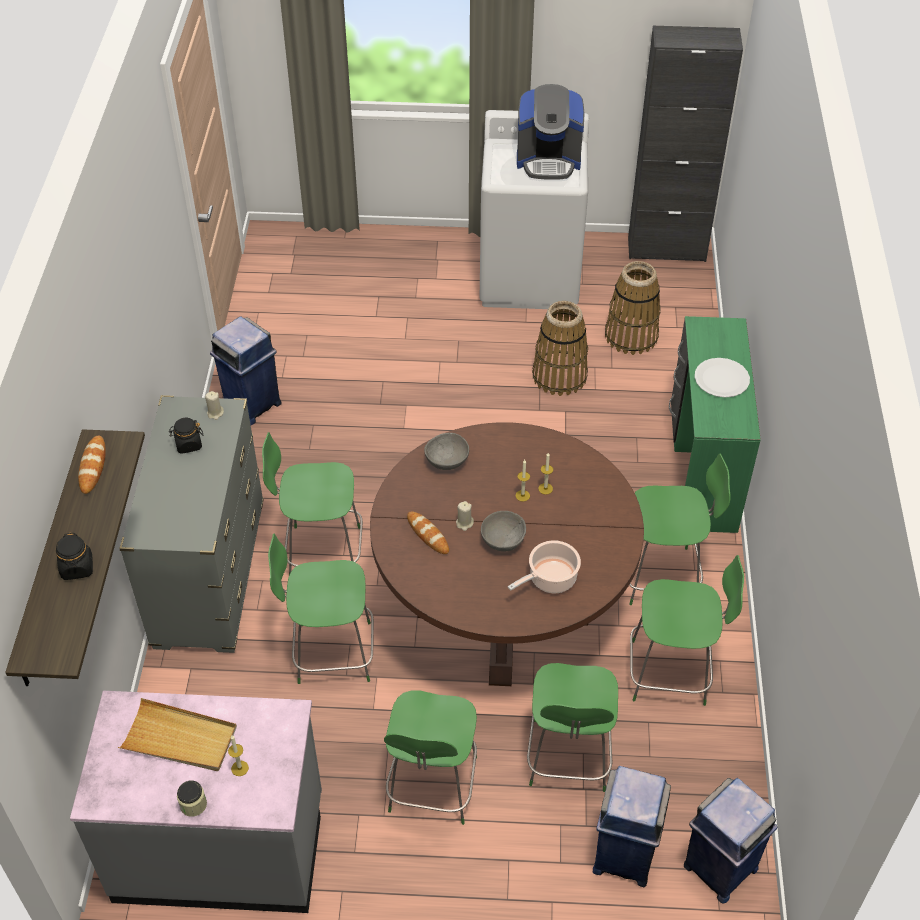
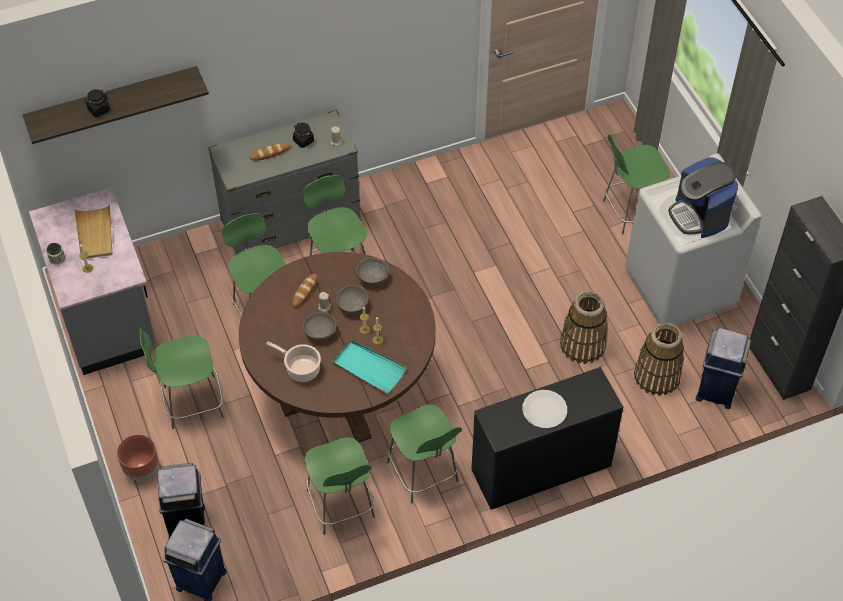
camera: 65 degrees right, 5 degrees up
(92, 466) = (171, 83): bread -> bread (270, 153)
(252, 404) = (444, 180): blue trash can -> blue trash can (716, 390)
(479, 495) = (352, 305): none -> grey bowl
(513, 886) = (141, 470): none -> brown planter
(568, 758) = (244, 468): green chair -> green chair (631, 211)
(584, 511) = (369, 368): none -> turquoise tray
(700, 470) = (540, 467): green desk -> black desk

